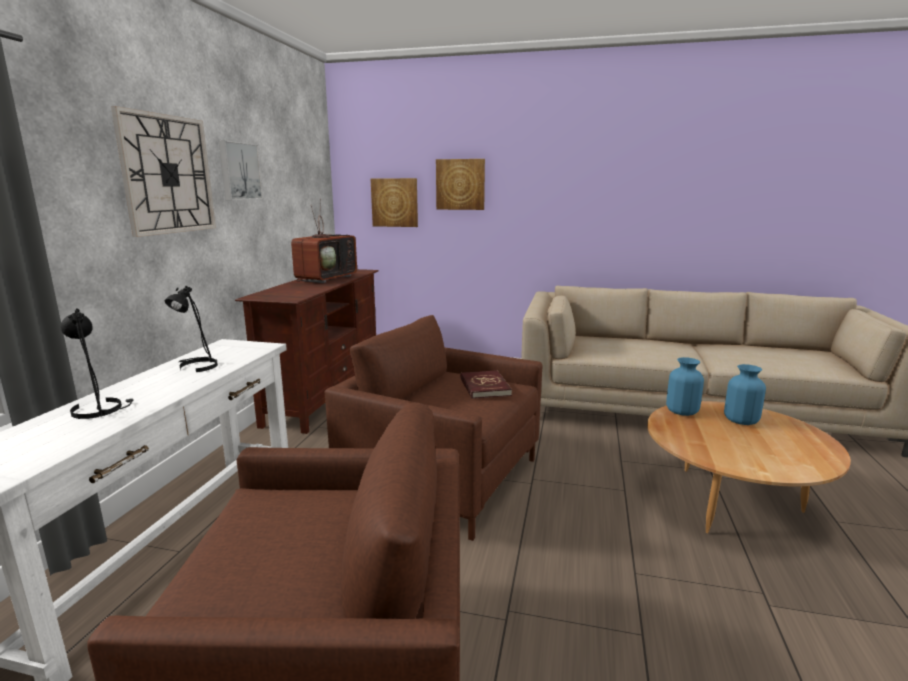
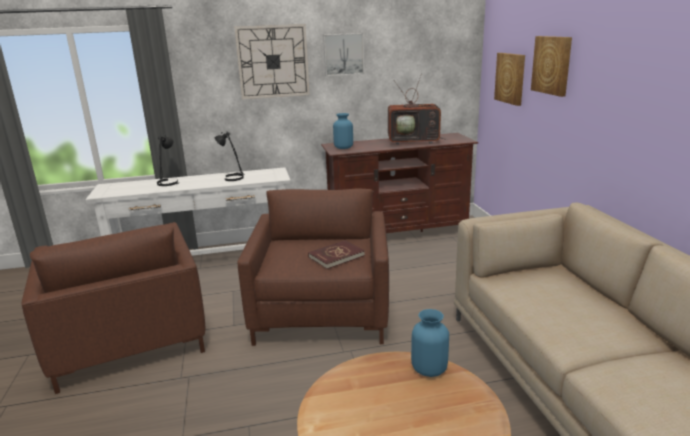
camera: 65 degrees right, 5 degrees up
(741, 420) = (441, 412): blue vase -> blue vase (343, 147)

